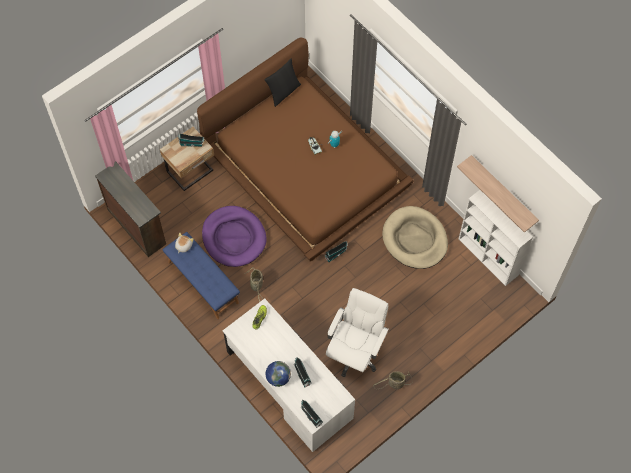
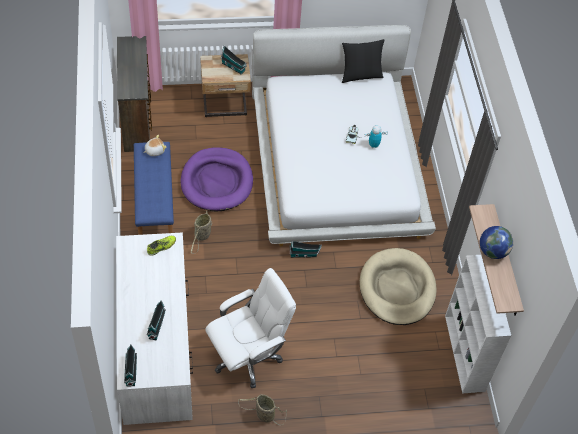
camera: 30 degrees right, 10 degrees down
(278, 378) = (131, 313): globe -> globe (492, 251)
(305, 168) = (336, 162): brown bed -> white bed

